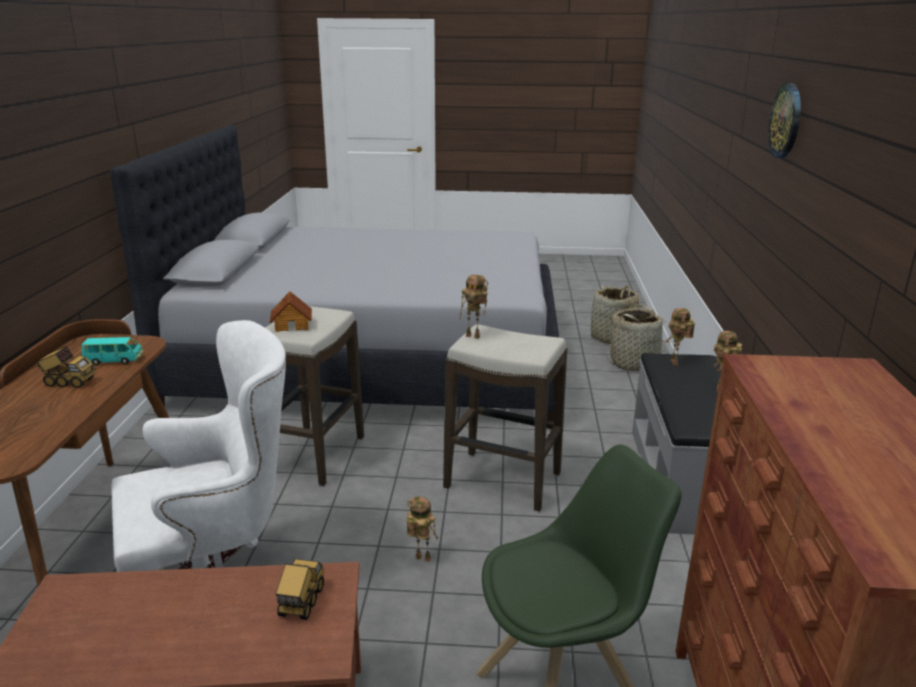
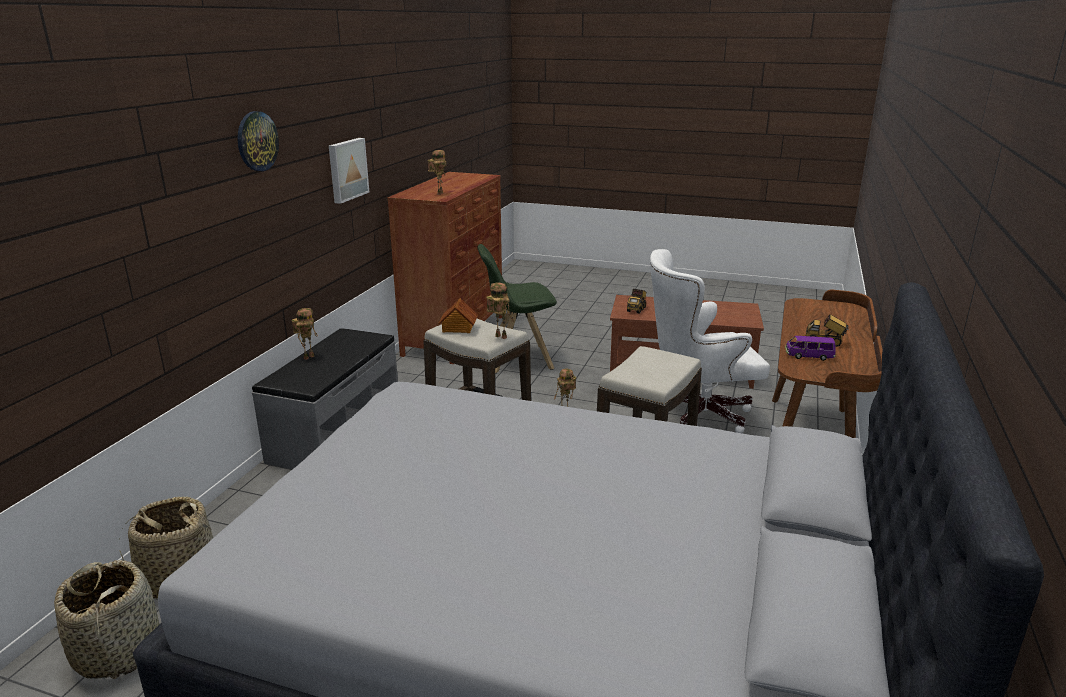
camera: 165 degrees left, 0 degrees up
(114, 360) = (809, 356): turquoise toy car -> purple toy car
(292, 325) = (662, 365): toy house -> toy house (458, 328)
(675, 363) = (303, 380): toy robot -> toy robot (439, 193)
(853, 240) = (346, 169): none -> picture

